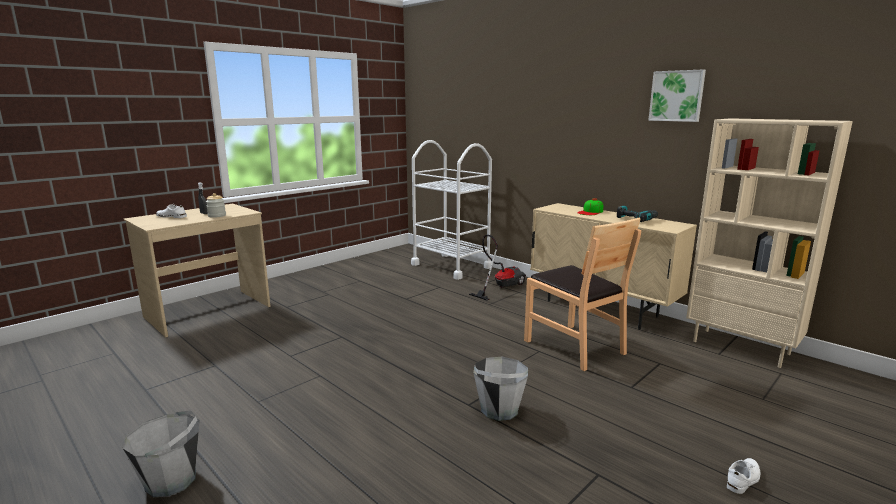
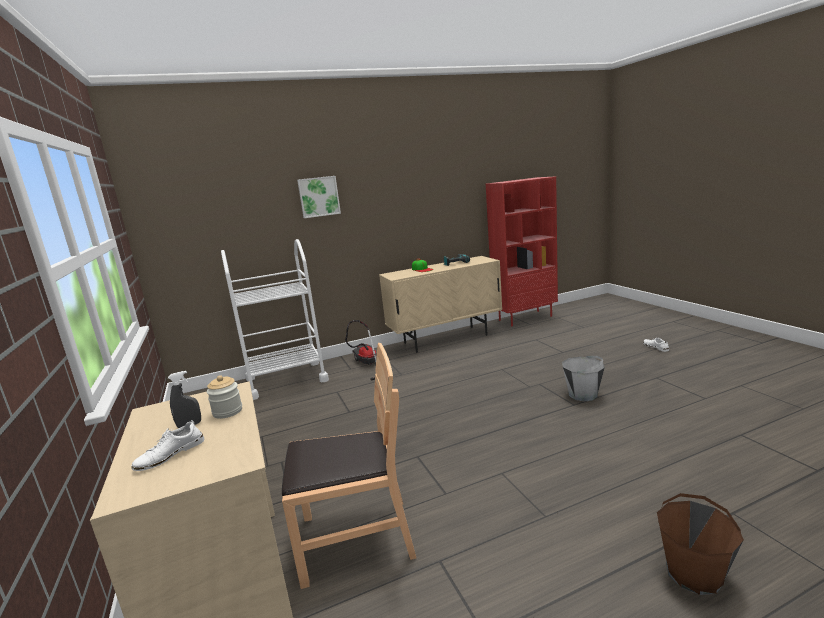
camera: 65 degrees left, 0 degrees up
(171, 480) = (694, 573): grey bucket -> brown bucket
(574, 346) = (500, 357): brown chair -> brown chair (356, 538)
(677, 96) = (450, 173): picture -> picture (319, 196)
(741, 347) = (525, 318): beige bookcase -> red bookcase

